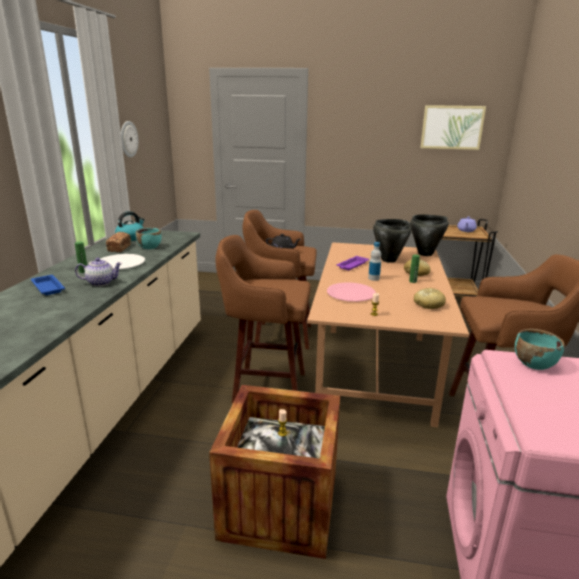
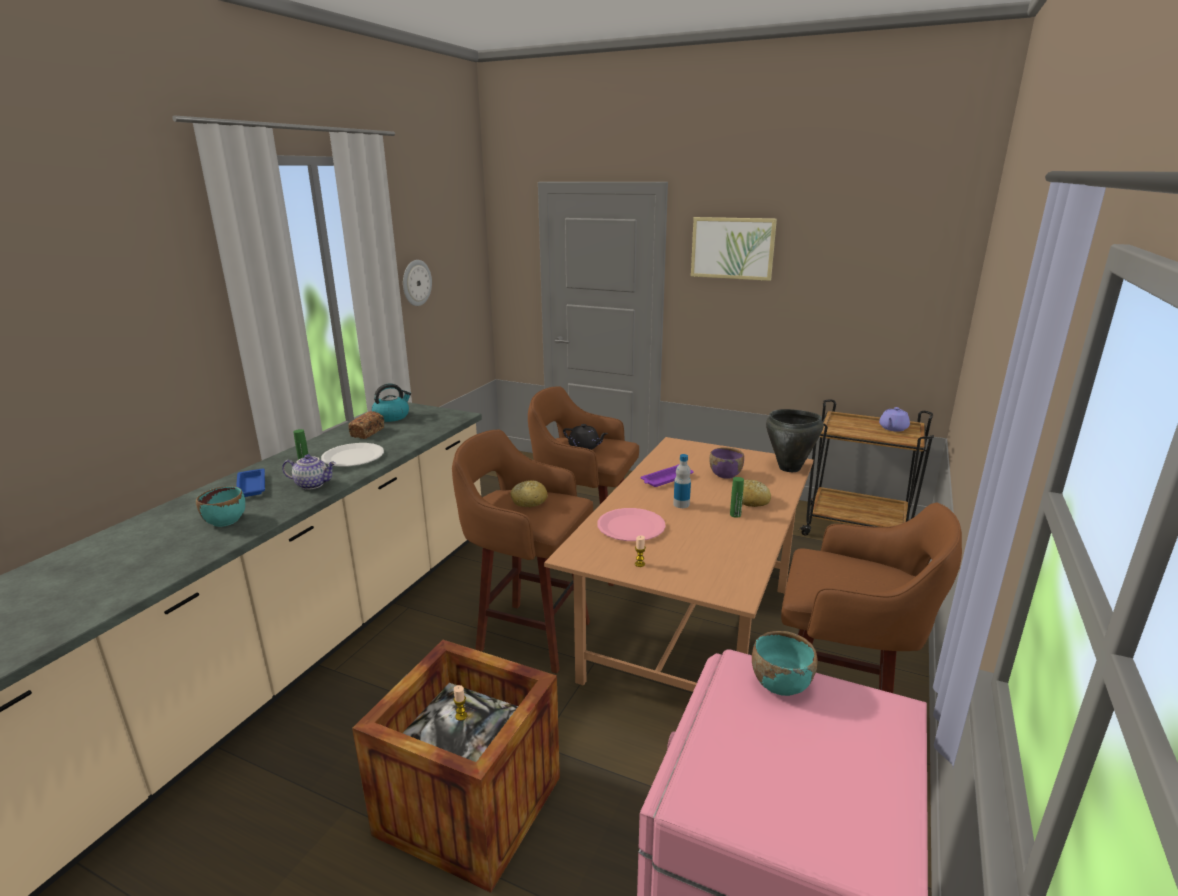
camera: 15 degrees right, 0 degrees up
(150, 247) = (404, 433): turquoise bowl -> turquoise bowl (226, 521)
(388, 260) = (725, 474): black cooking pot -> purple bowl
(428, 304) = (729, 557): bread -> bread (528, 501)
(452, 127) = (878, 270): picture -> picture (732, 248)

